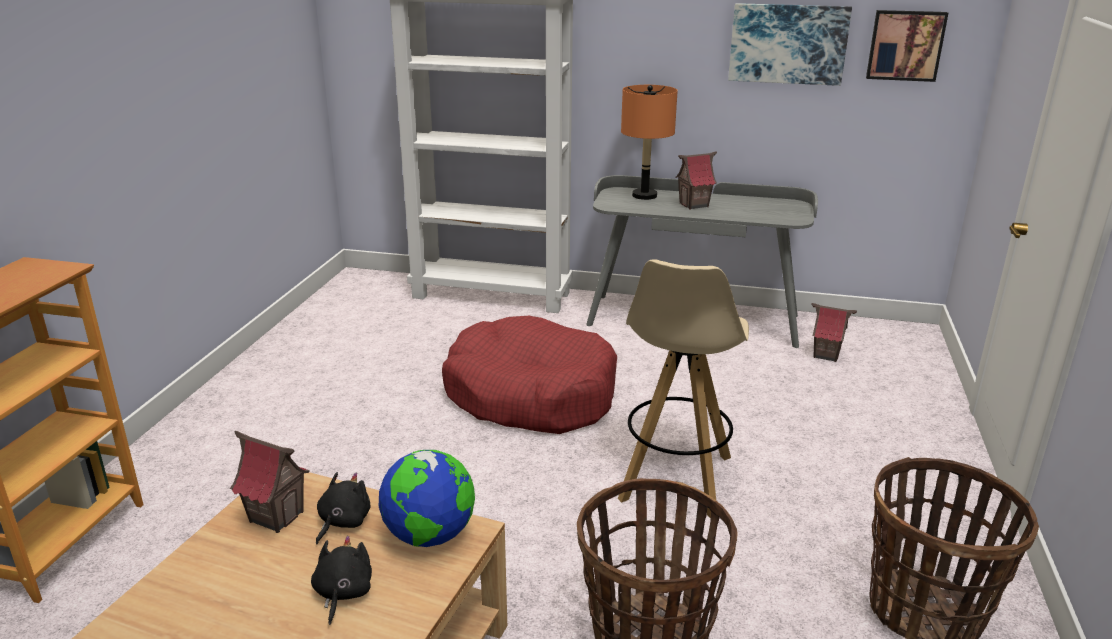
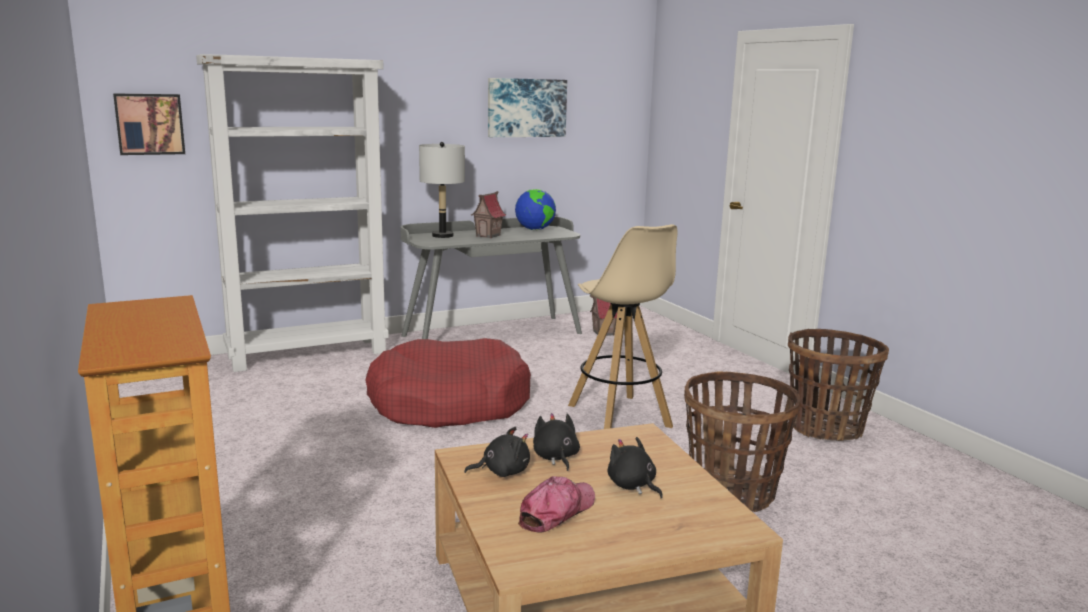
camera: 40 degrees left, 10 degrees down
(236, 586) = (556, 511): none -> cap
(277, 516) = (502, 472): toy house -> black plush toy
(430, 536) = (625, 443): globe -> globe (535, 230)
(644, 196) = (443, 236): orange table lamp -> grey table lamp
(905, 45) = (599, 106): picture -> picture (150, 124)

